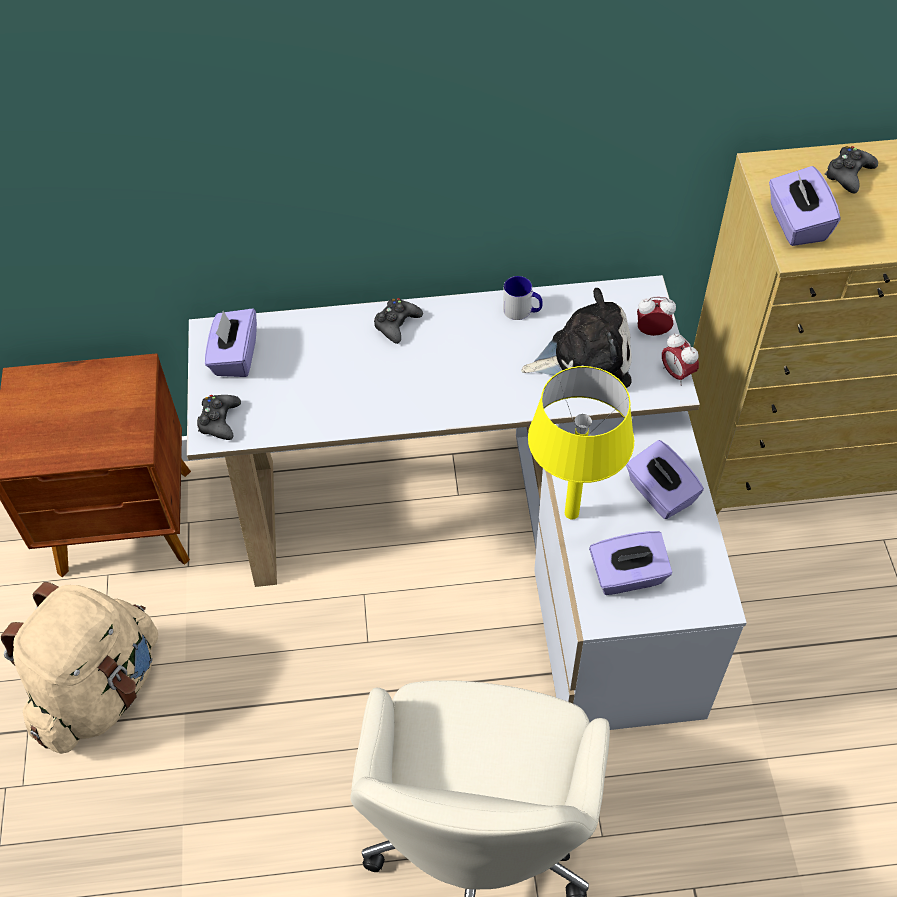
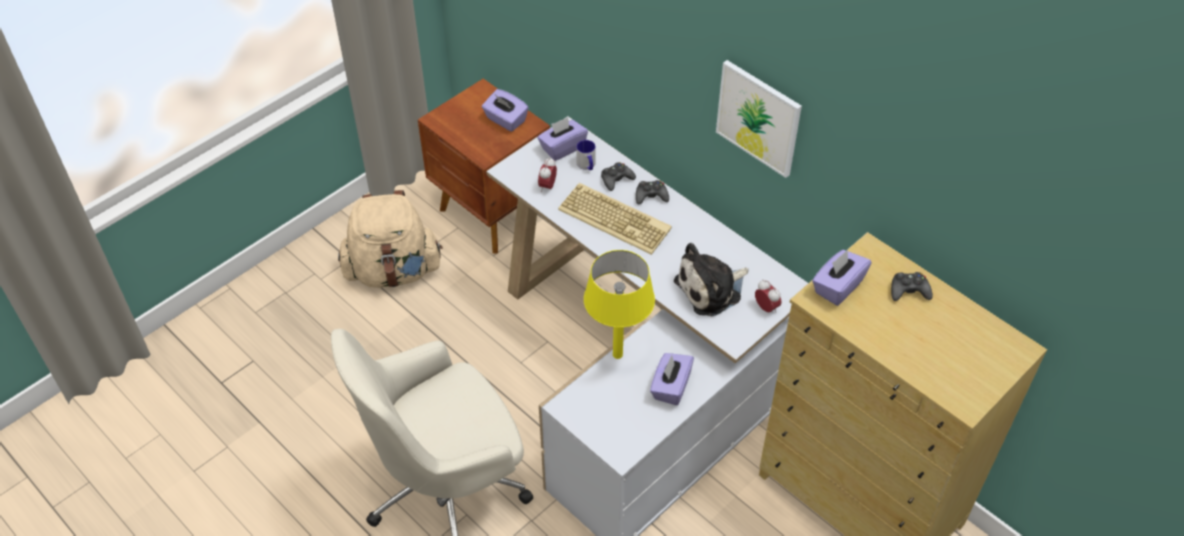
camera: 50 degrees right, 5 degrees down
(219, 421) = (517, 169): black game controller -> black game controller (616, 179)
(398, 377) = (616, 219): none -> keyboard
(522, 311) = (718, 242): mug -> mug (587, 165)
(534, 112) = (758, 118): none -> picture
(584, 360) = (711, 289): plush toy -> plush toy turned 105 degrees clockwise
(627, 576) = (600, 403): purple tissue box -> purple tissue box (505, 120)
(676, 374) = (746, 336): alarm clock -> alarm clock (547, 186)

